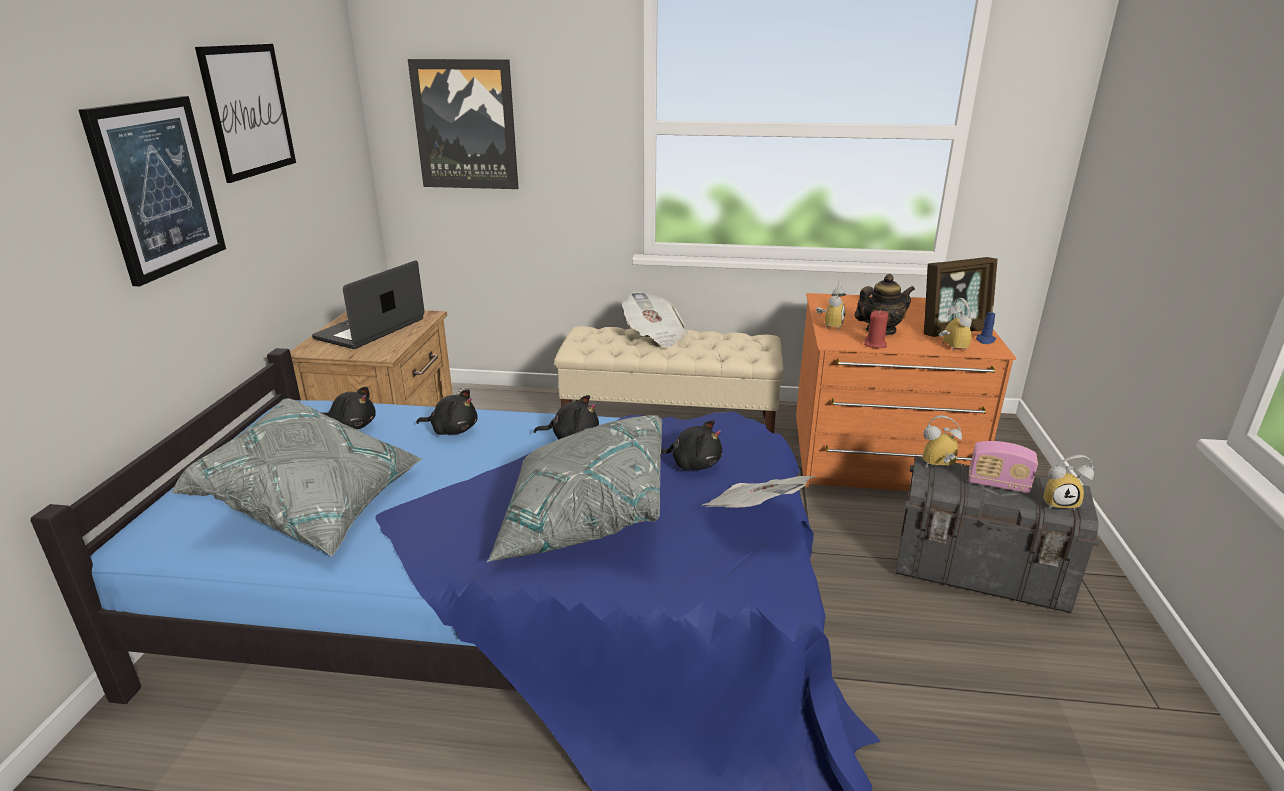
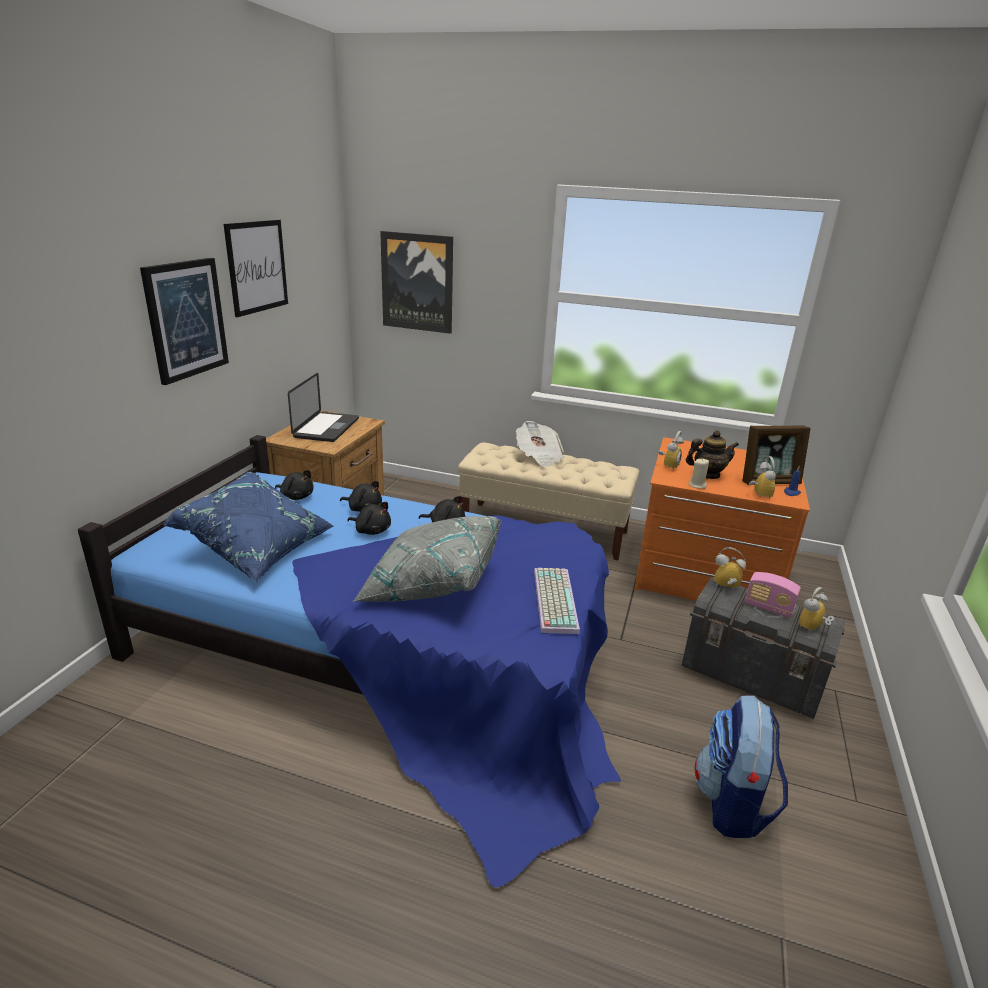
camera: 10 degrees right, 0 degrees up
(317, 505) = (257, 547): grey pillow -> blue pillow
(370, 329) = (326, 428): laptop -> laptop turned 150 degrees clockwise
(692, 464) = (524, 556): black plush toy -> black plush toy (371, 530)
(754, 515) = (553, 599): newspaper -> keyboard
(875, 345) = (697, 485): red candle -> beige candle
(1022, 742) = (732, 803): none -> backpack
(1059, 502) = (812, 629): alarm clock -> alarm clock turned 120 degrees clockwise

